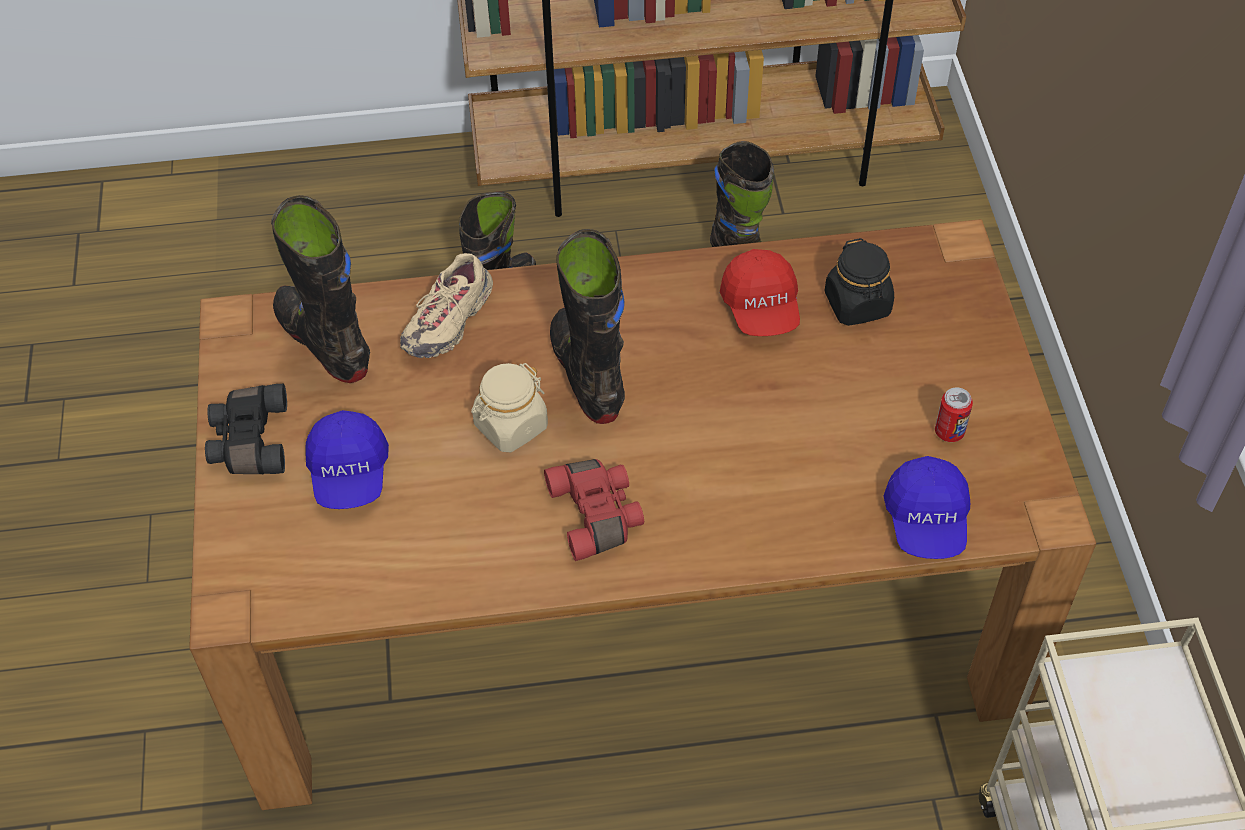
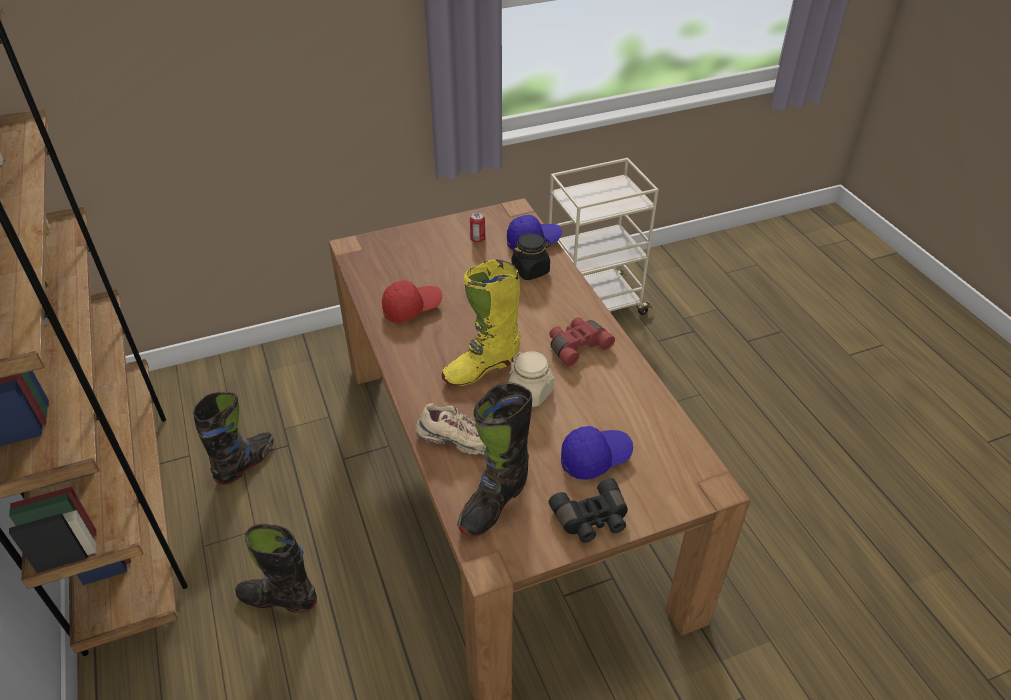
camera: 105 degrees left, 10 degrees down
(587, 374) = (481, 368): black boot -> yellow boot
(857, 304) = (400, 275): black jar -> black jar (530, 270)

